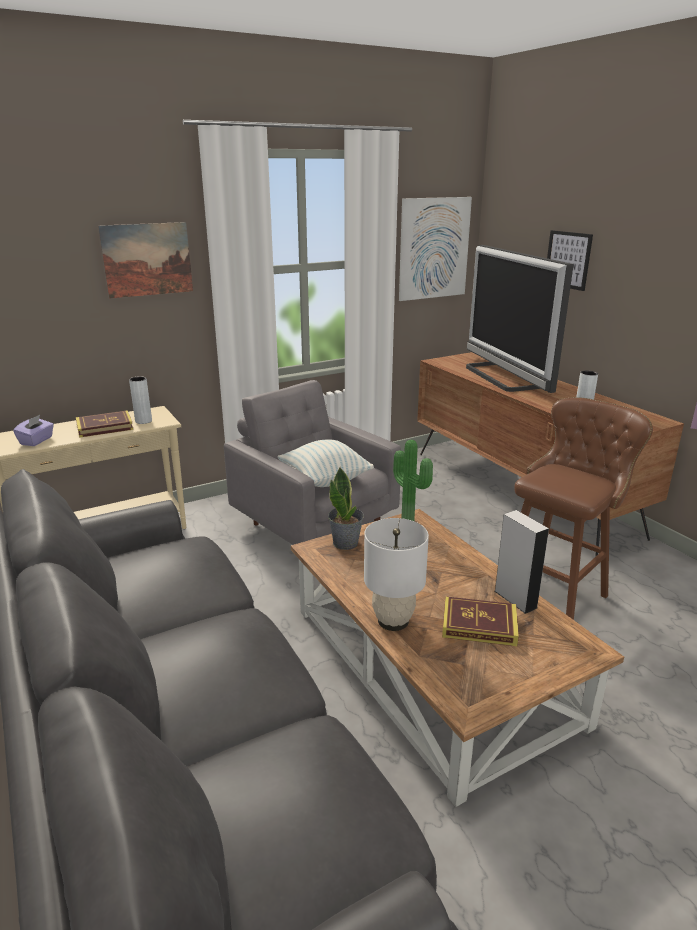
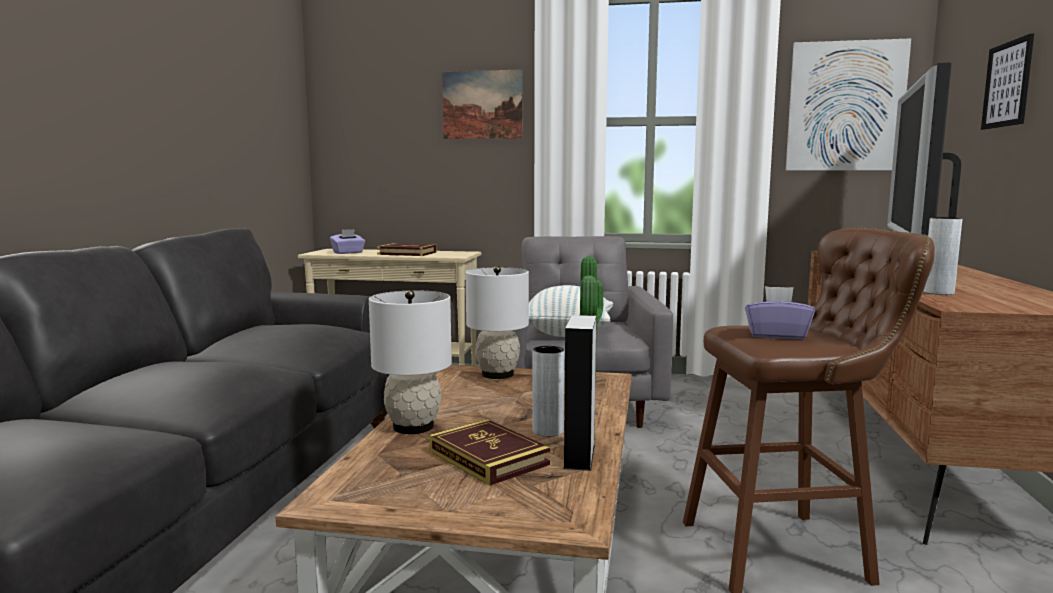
camera: 40 degrees right, 15 degrees down
(143, 421) = (442, 254): grey vase -> grey vase (548, 431)
(346, 543) = (497, 374): potted plant -> white table lamp
(570, 482) = (776, 335): none -> purple tissue box

